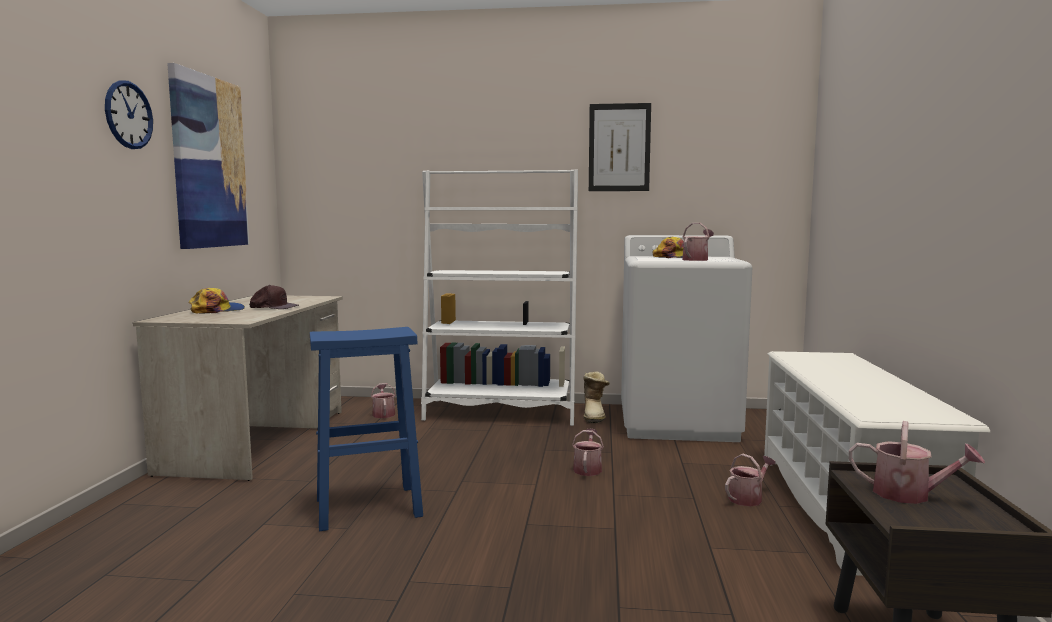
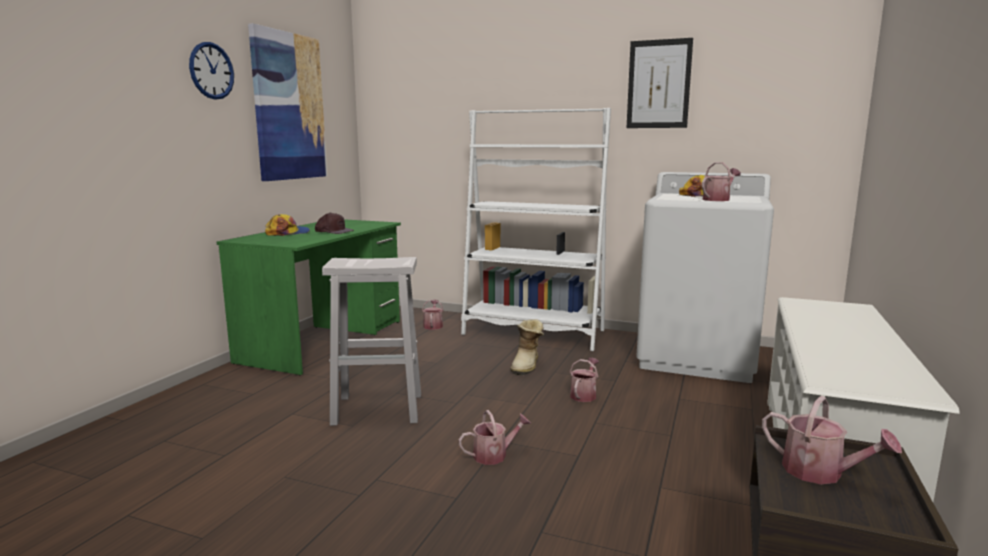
camera: 15 degrees right, 5 degrees up
(259, 440) = (324, 341): beige desk -> green desk
(370, 507) = (379, 409): blue stool -> white stool
(595, 415) = (619, 343): boot -> boot (527, 365)
(748, 498) = (726, 442): watering can -> watering can (494, 455)

